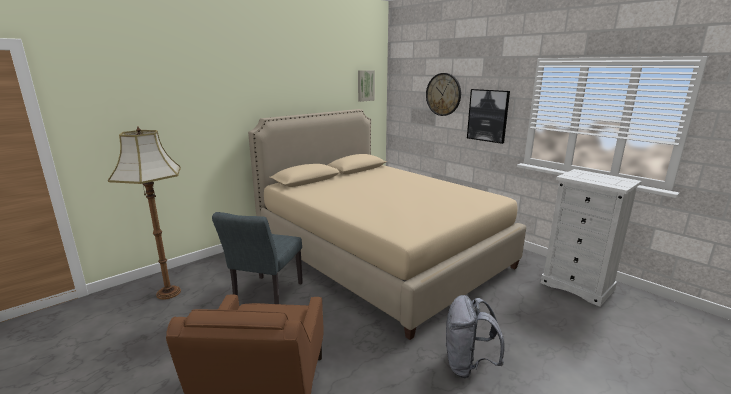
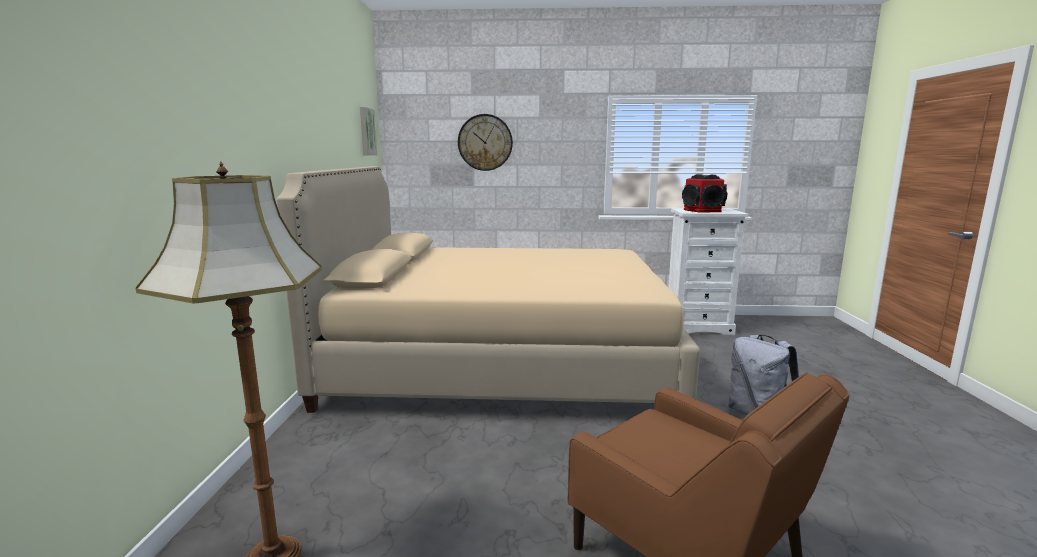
camera: 45 degrees left, 5 degrees down
(265, 297) = (462, 468): grey chair -> none
(488, 115) = (553, 164): picture -> none
(593, 177) = (704, 210): none -> speaker

